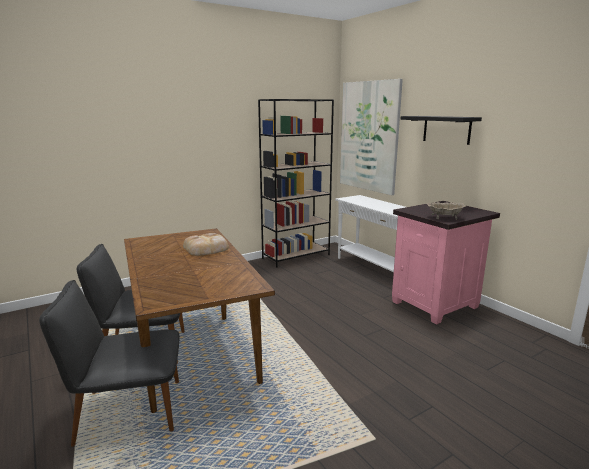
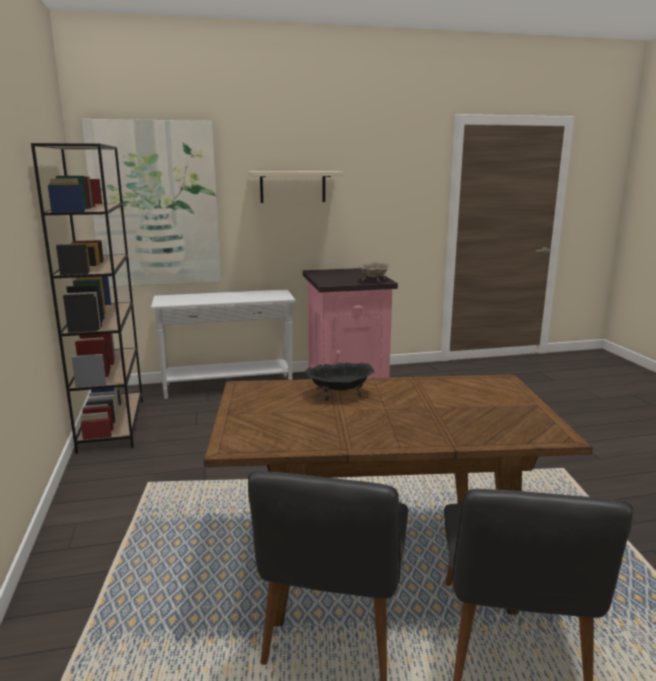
camera: 70 degrees left, 0 degrees up
(207, 249) = (339, 394): bread -> black bowl
(446, 129) = (292, 186): black shelf -> beige shelf

